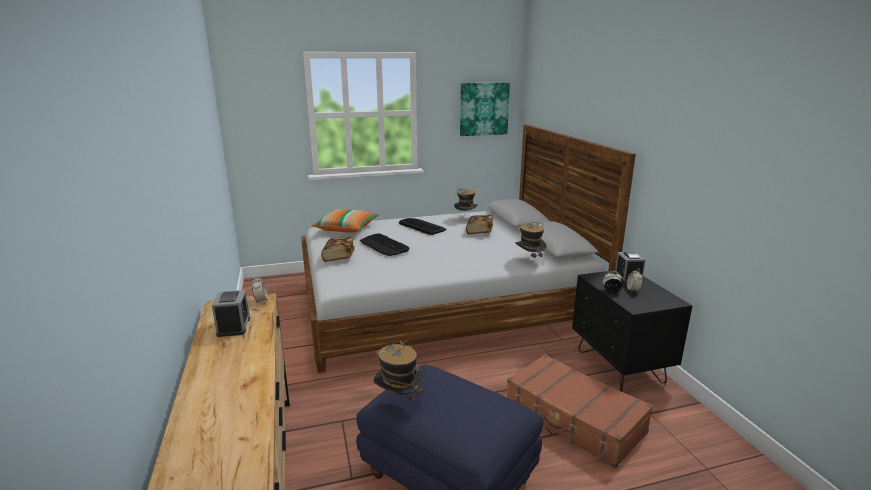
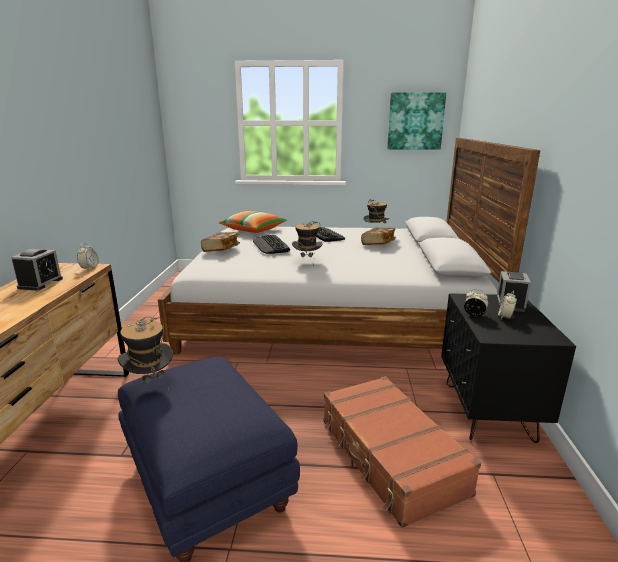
camera: 20 degrees right, 0 degrees up
(529, 261) = (406, 274): hat -> hat (307, 262)

